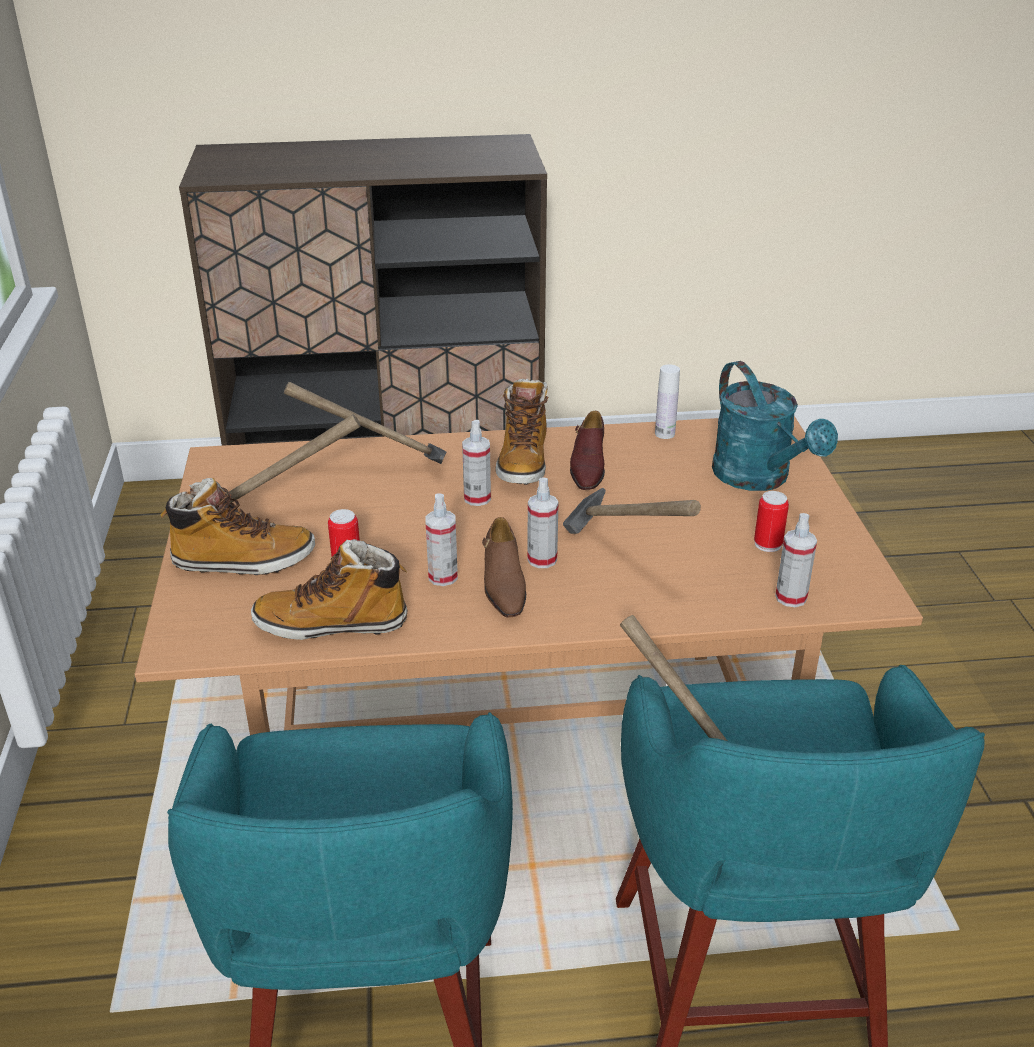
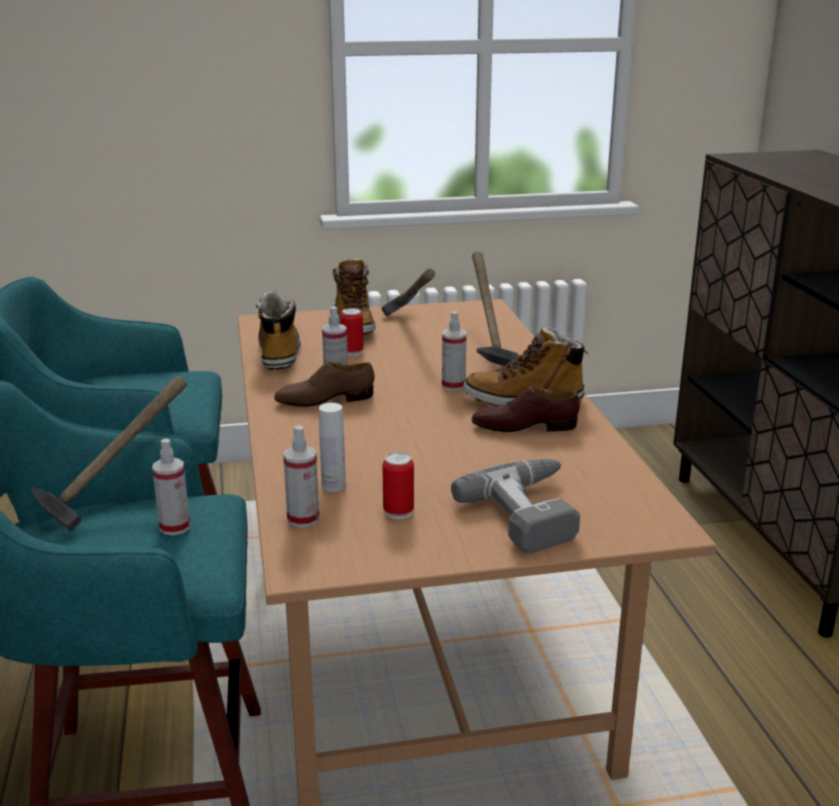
camera: 85 degrees right, 10 degrees down
(542, 559) = (362, 412): spray bottle -> spray bottle (175, 527)
(626, 555) = (372, 444): hammer -> none
(664, 434) = (613, 463): white bottle -> white bottle (333, 486)
(759, 478) = (534, 513): turquoise watering can -> power drill

